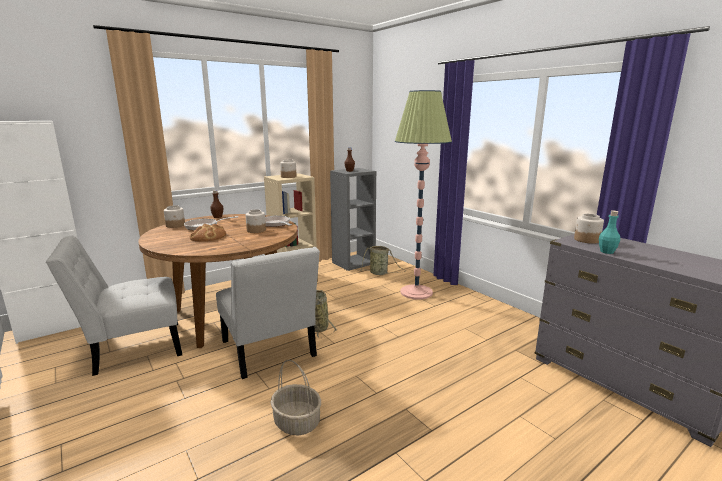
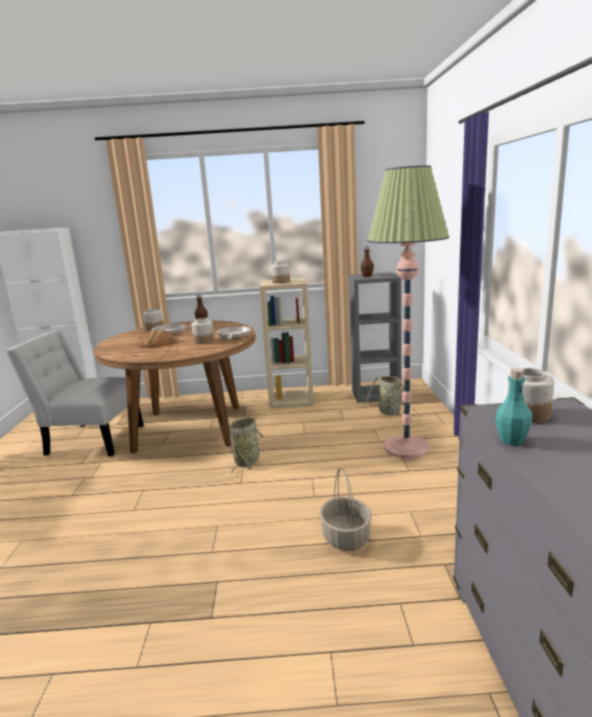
camera: 35 degrees right, 0 degrees up
(269, 352) = (176, 474): white chair -> none
(296, 422) = (114, 551): basket -> basket (345, 537)

